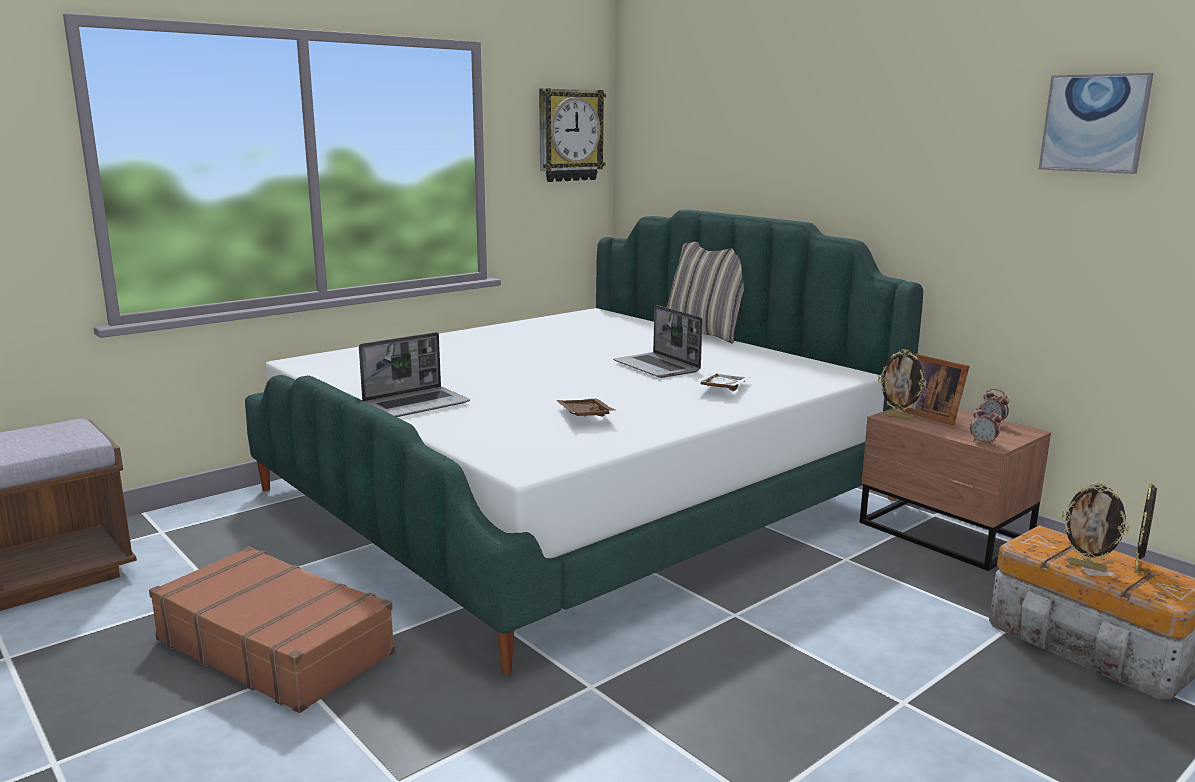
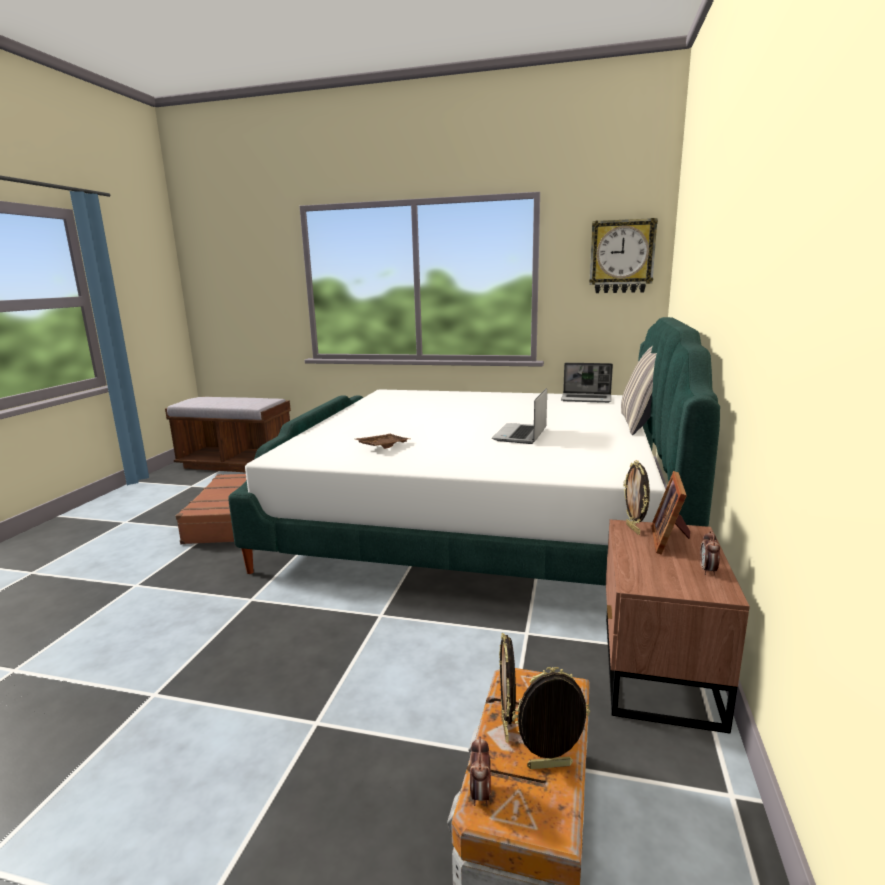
camera: 55 degrees right, 0 degrees up
(417, 404) = (351, 420): laptop -> laptop (587, 399)
(721, 388) = (505, 457): white tray -> none
(983, 442) = (633, 576): alarm clock -> alarm clock (480, 794)
(1094, 123) = (819, 191): picture -> none

